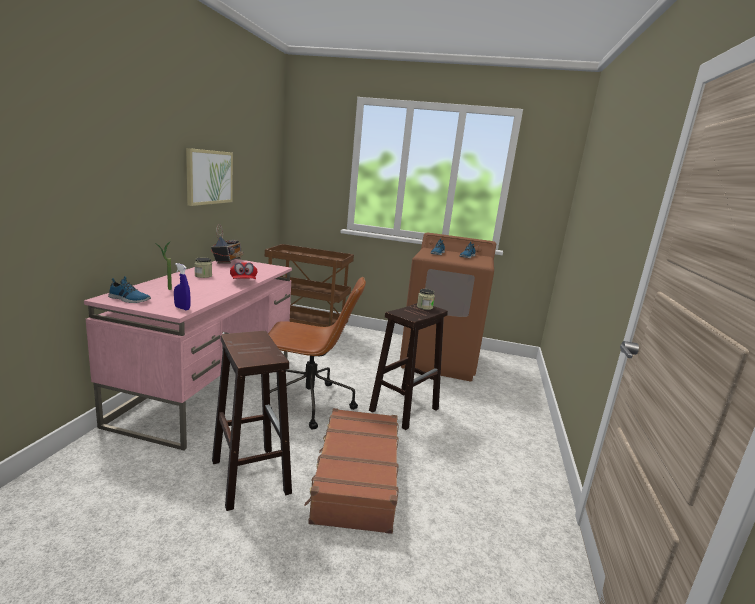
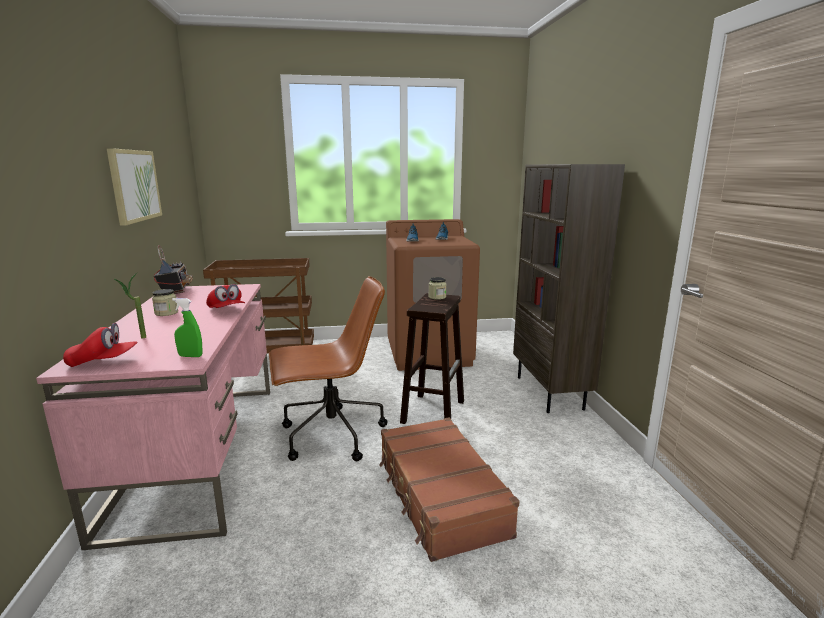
camera: 20 degrees left, 0 degrees up
(129, 299) = (103, 362): shoe -> red cap
(182, 308) = (190, 356): blue spray bottle -> green spray bottle
(249, 475) = (327, 535): brown stool -> none
(529, 425) = (550, 393): none -> brown bookcase

